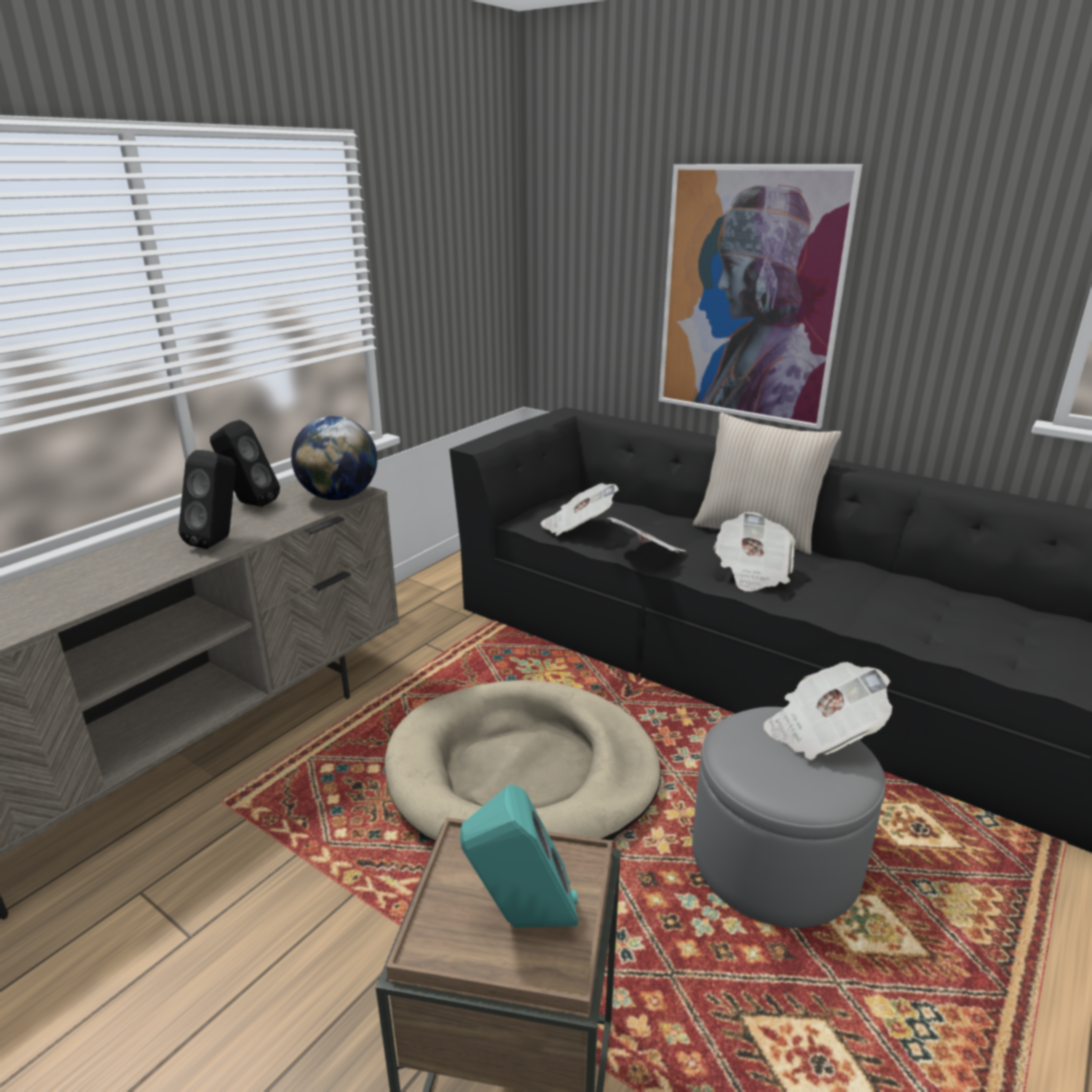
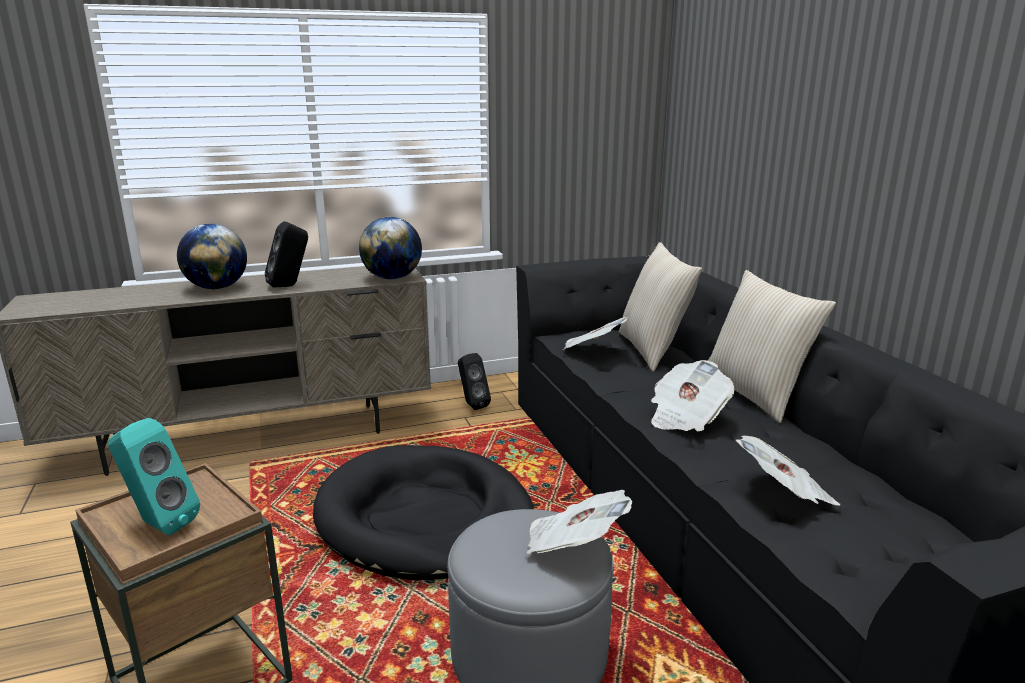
camera: 35 degrees right, 5 degrees down
(109, 571) = (217, 288): none -> globe
(249, 504) = (338, 271): black speaker -> black speaker (472, 405)
(522, 774) = (424, 518): beige dog bed -> black dog bed
(625, 512) = (653, 350): none -> beige pillow
(646, 555) = (614, 381): newspaper -> newspaper (784, 494)
(750, 296) = (811, 162): picture -> none

